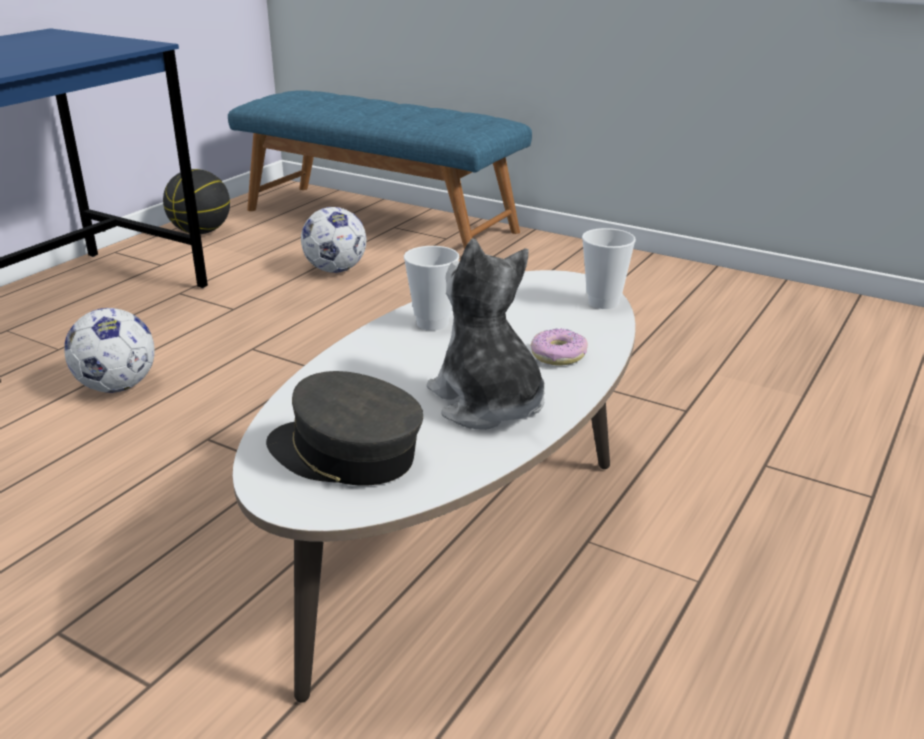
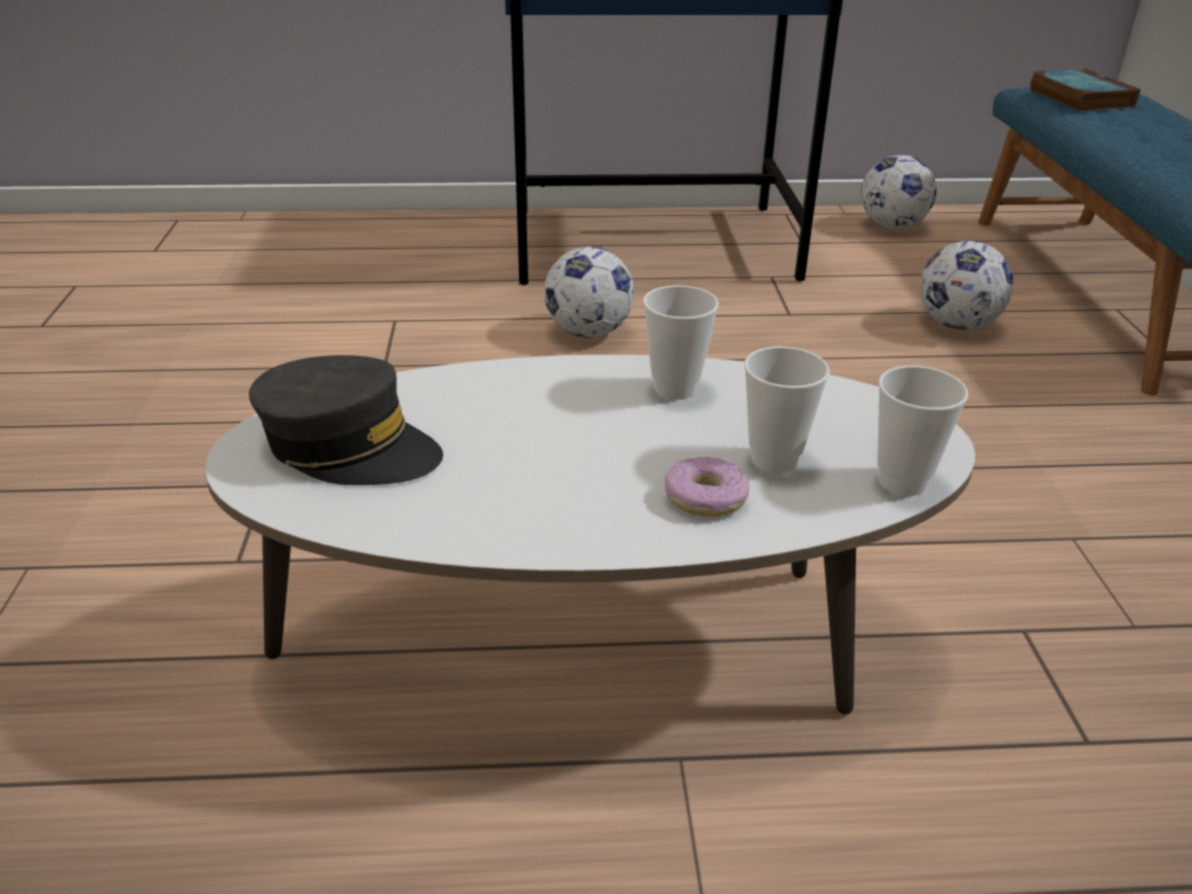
camera: 55 degrees right, 5 degrees up
(201, 232) = (892, 226): basketball -> football
(293, 101) = (1078, 98): none -> book
(345, 454) = (349, 447): grey cap -> grey cap turned 120 degrees clockwise
(488, 403) = (532, 491): plush toy -> none
(544, 324) = (774, 460): none -> cup

